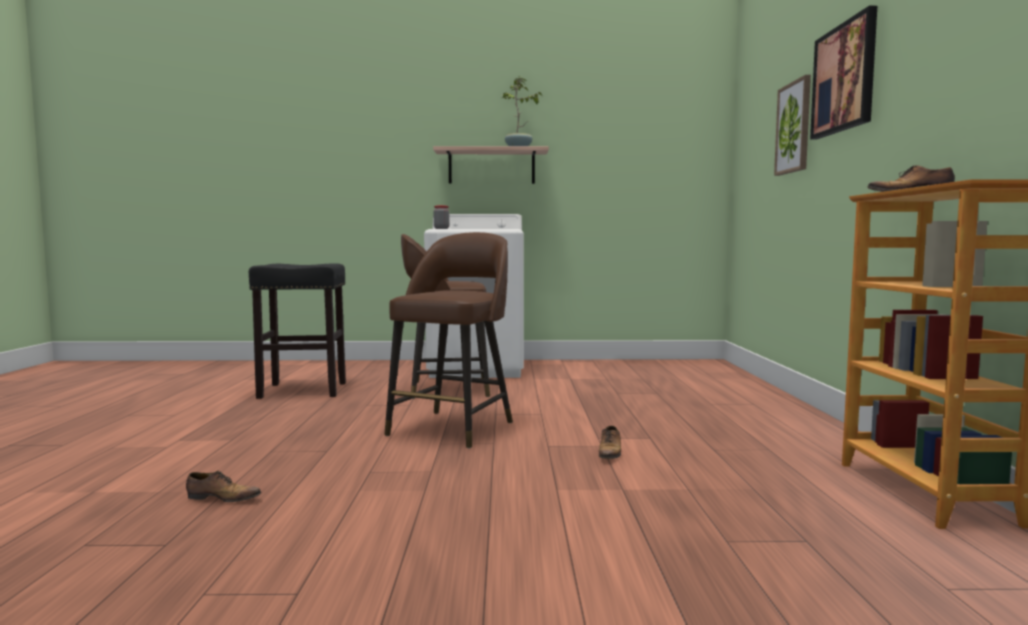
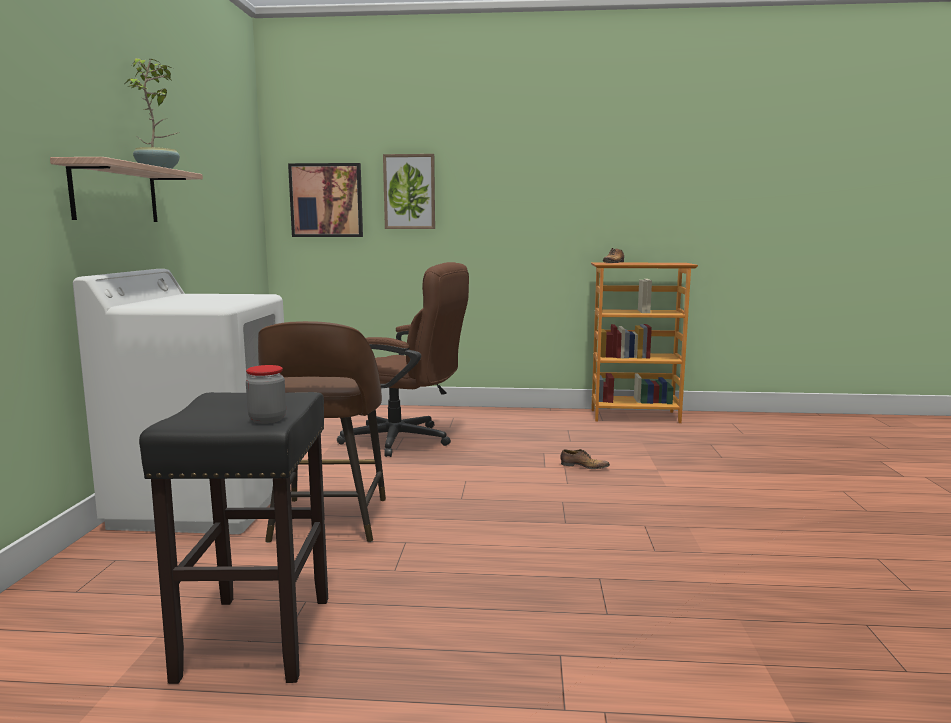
camera: 85 degrees left, 5 degrees up
(222, 498) = (758, 617): shoe -> none
(441, 228) = (220, 305): jar -> jar (267, 419)
(453, 427) = (511, 517): brown stool -> none
(646, 394) = (406, 440): none -> brown office chair
(844, 78) = (486, 170): picture -> picture (326, 200)

